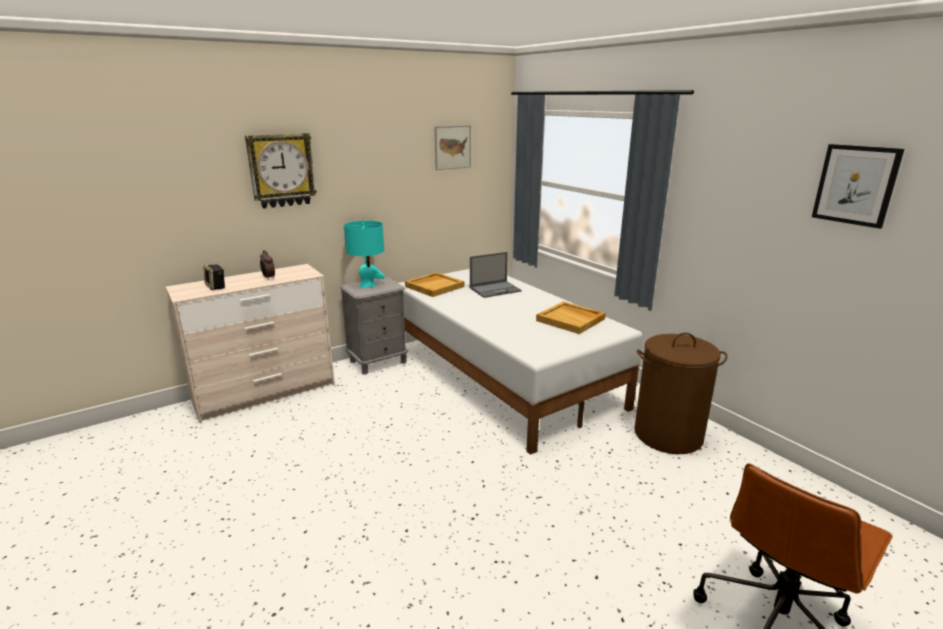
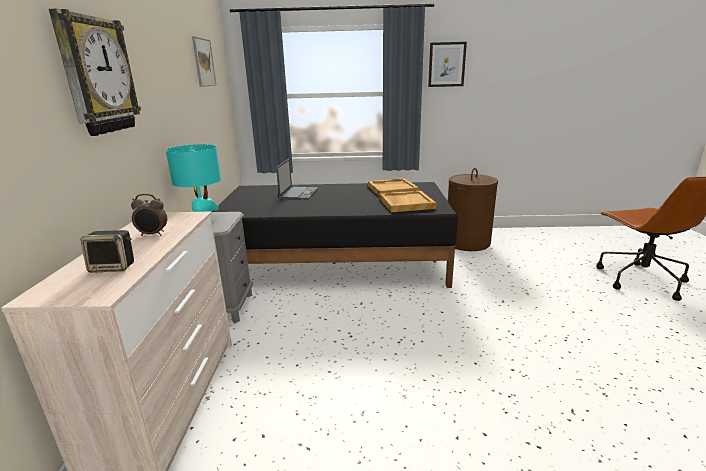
camera: 55 degrees left, 0 degrees up
(434, 286) = (249, 207): beige tray -> beige tray (406, 203)
(502, 374) = (334, 262): white bed -> black bed
(855, 185) = (533, 58): picture -> picture (446, 64)

